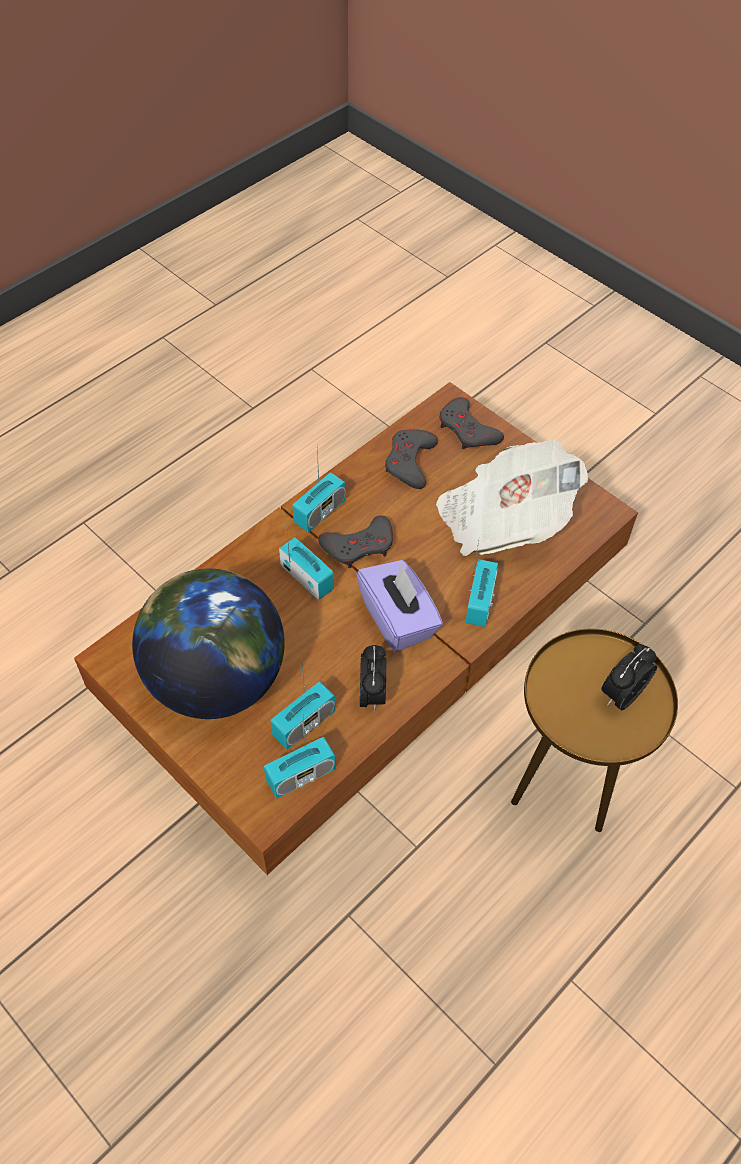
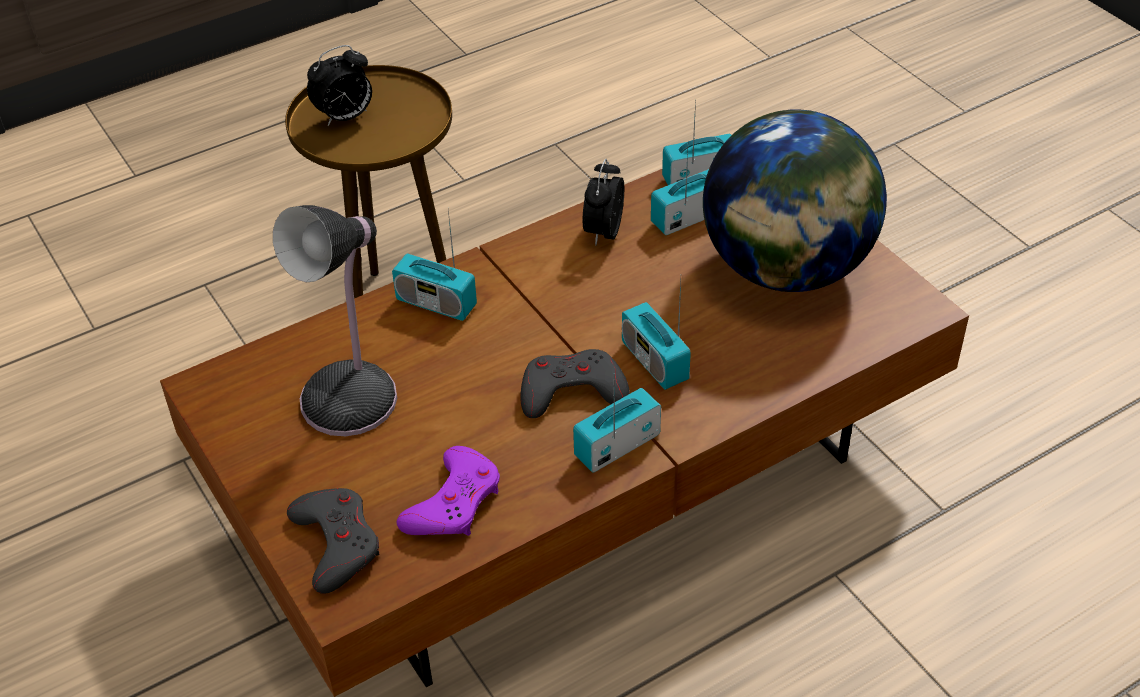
camera: 165 degrees left, 10 degrees down
(398, 619) = (547, 299): purple tissue box -> none
(410, 462) = (454, 502): grey game controller -> purple game controller
(480, 602) = (436, 303): radio -> radio turned 90 degrees counterclockwise
(503, 520) = (354, 396): newspaper -> table lamp

